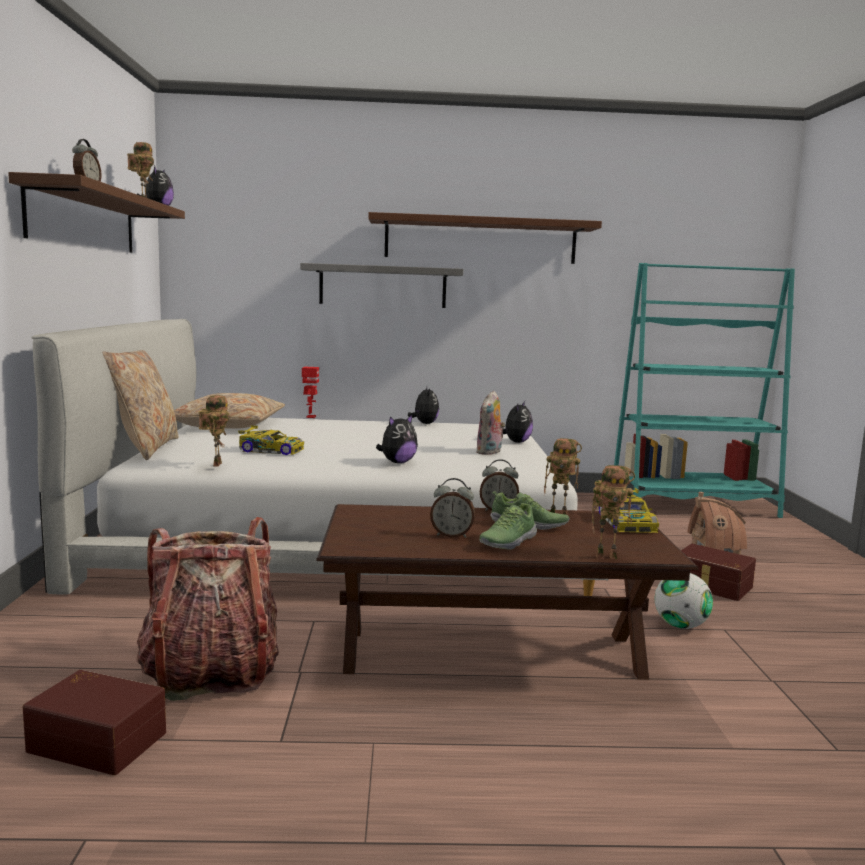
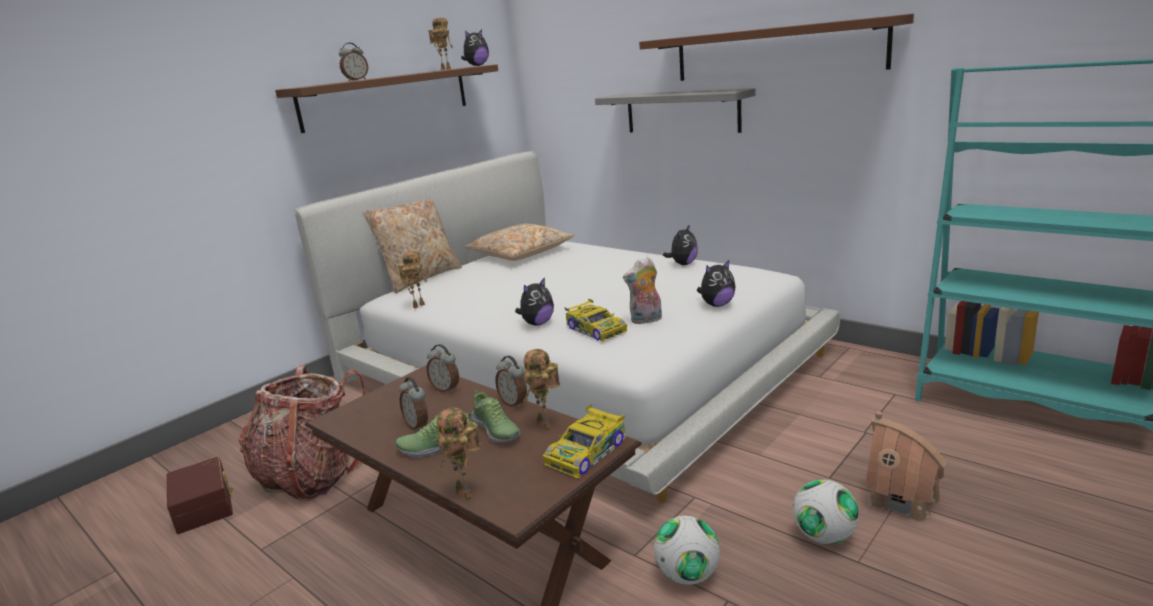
camera: 45 degrees right, 10 degrees up
(270, 450) = (479, 293): toy car -> toy car (595, 329)
(310, 417) = (606, 245): toy robot -> none
(397, 462) = (537, 323): plush toy -> plush toy turned 45 degrees counterclockwise
(409, 513) = (446, 389): none -> alarm clock
(711, 586) = (824, 536): brown storage box -> football

